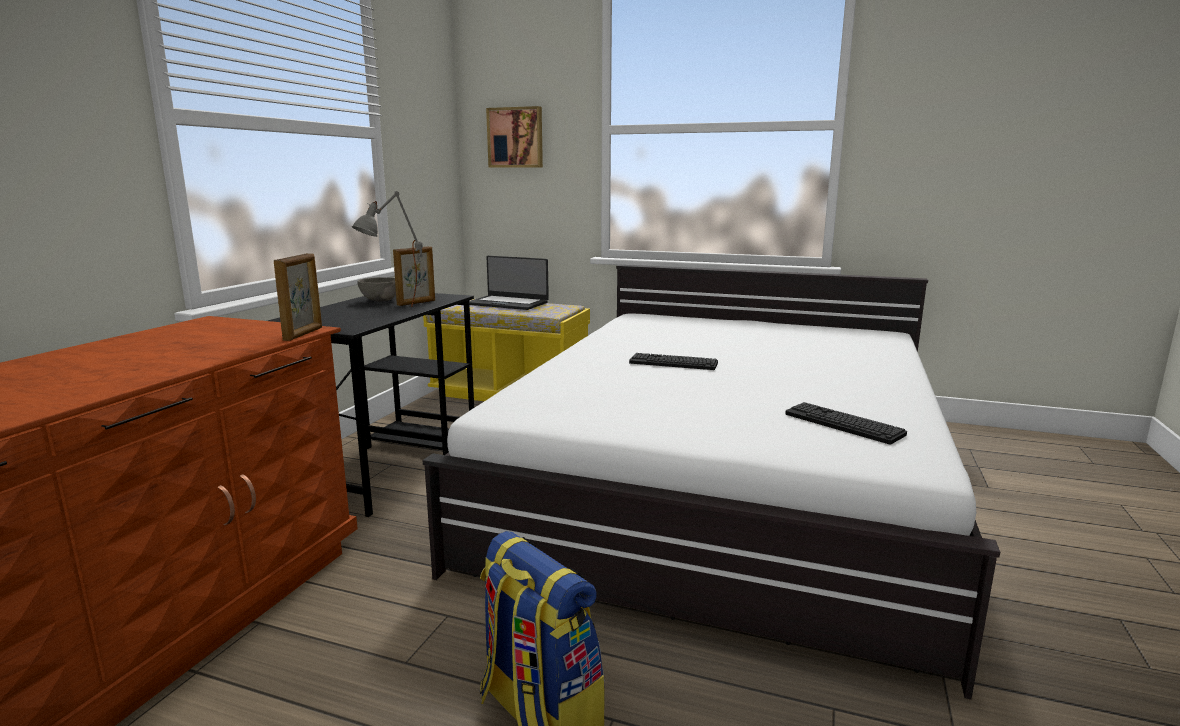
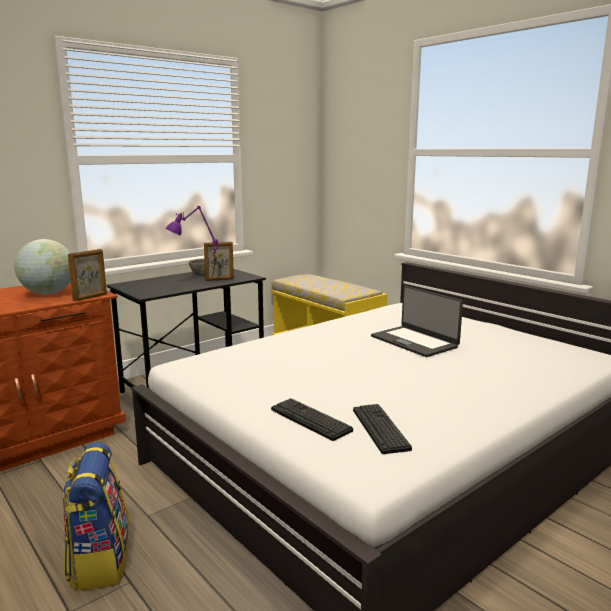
camera: 30 degrees right, 0 degrees up
(211, 338) = (48, 293): none -> globe
(395, 311) = (194, 285): grey table lamp -> purple table lamp
(508, 303) = (328, 282): laptop -> laptop (414, 341)
(516, 137) = (354, 156): picture -> none
(673, 363) = (352, 351): keyboard -> keyboard (310, 420)

